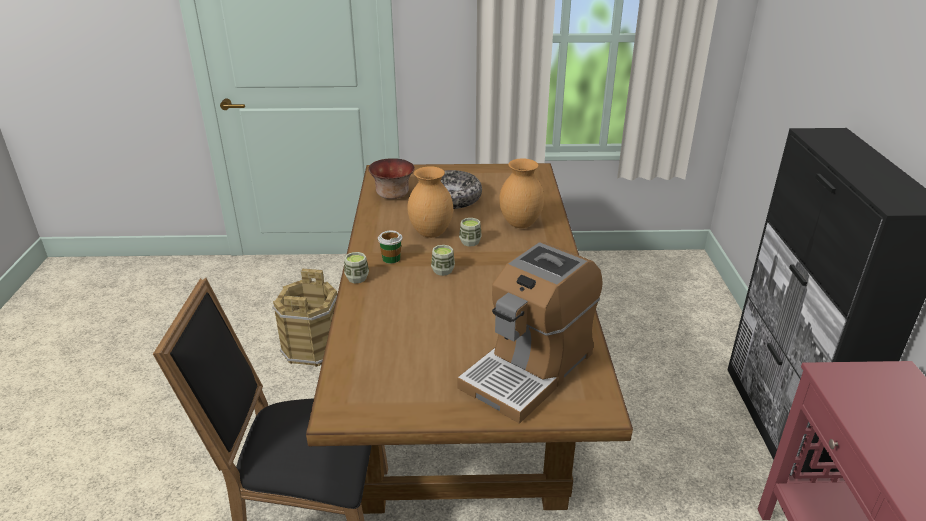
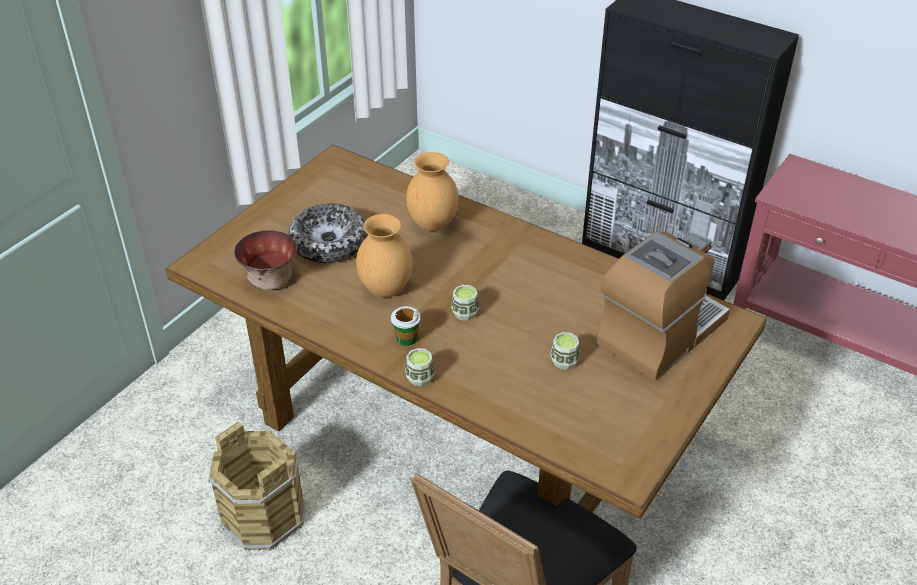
camera: 55 degrees left, 10 degrees up
(470, 242) = (431, 271): cup -> cup (564, 361)
(529, 369) = (660, 333): coffee machine -> coffee machine turned 120 degrees counterclockwise

